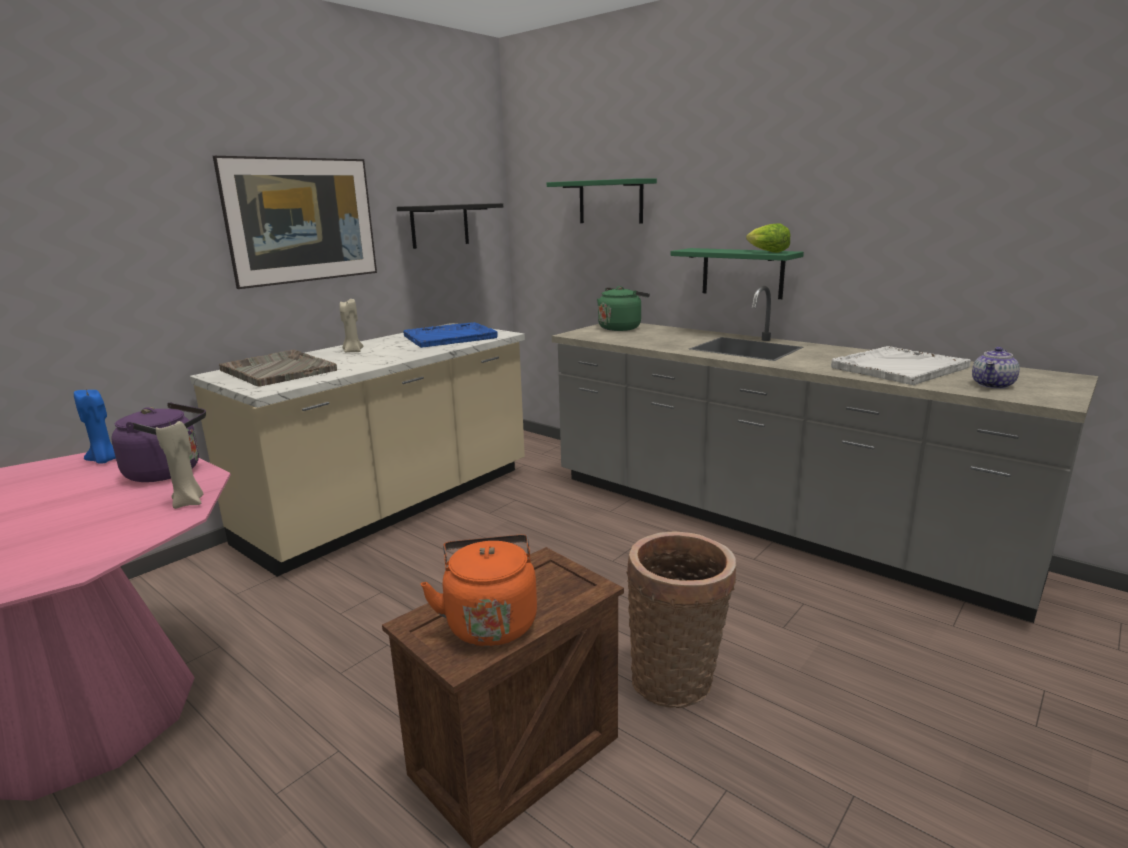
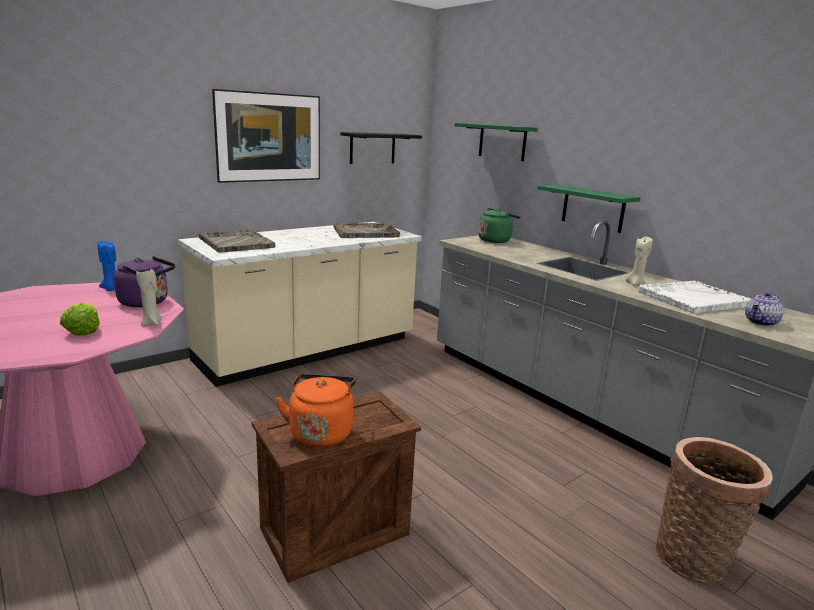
camera: 10 degrees right, 0 degrees up
(353, 351) = (292, 235): beige candle -> beige candle (635, 284)
(451, 337) = (366, 232): blue tray -> grey tray
(677, 679) = (467, 505): basket -> basket (695, 558)
(766, 252) = (609, 194): lettuce -> lettuce (83, 330)

